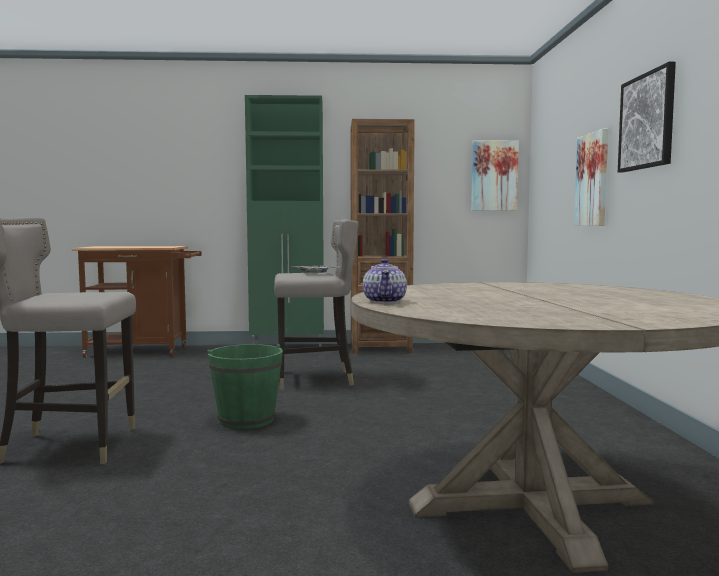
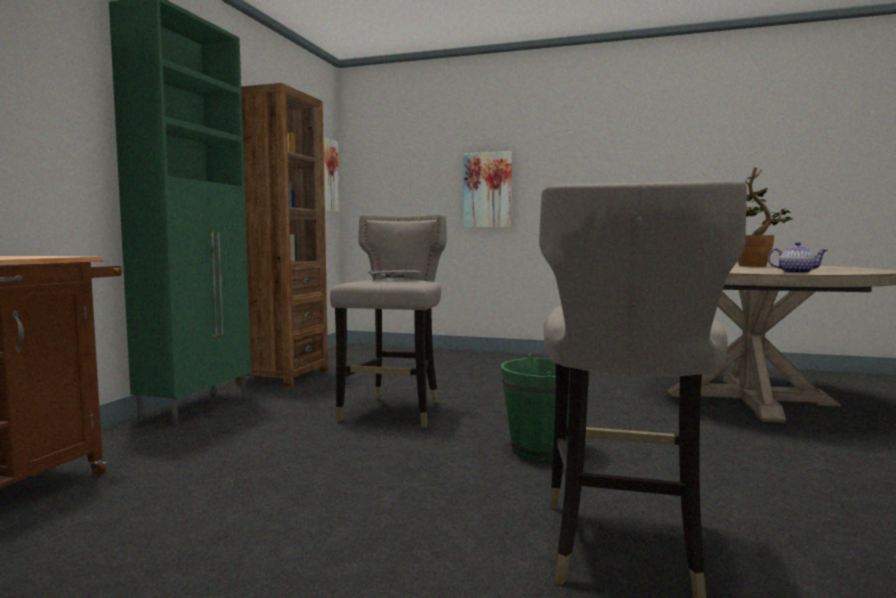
camera: 70 degrees left, 0 degrees up
(607, 299) = (758, 266): none -> potted plant
(647, 121) = (572, 153): picture -> none

